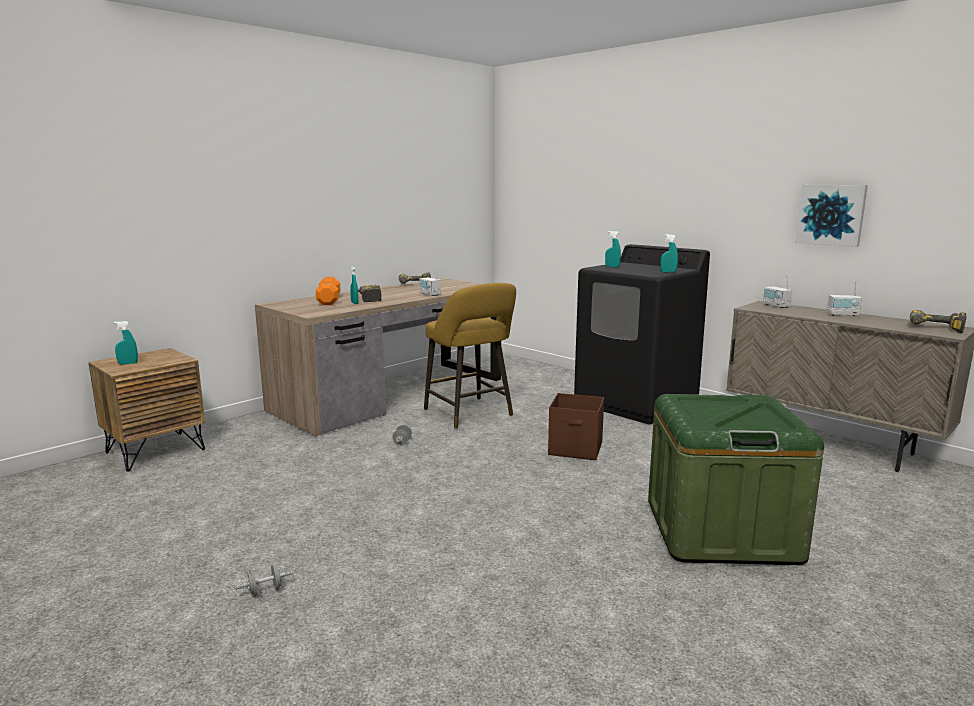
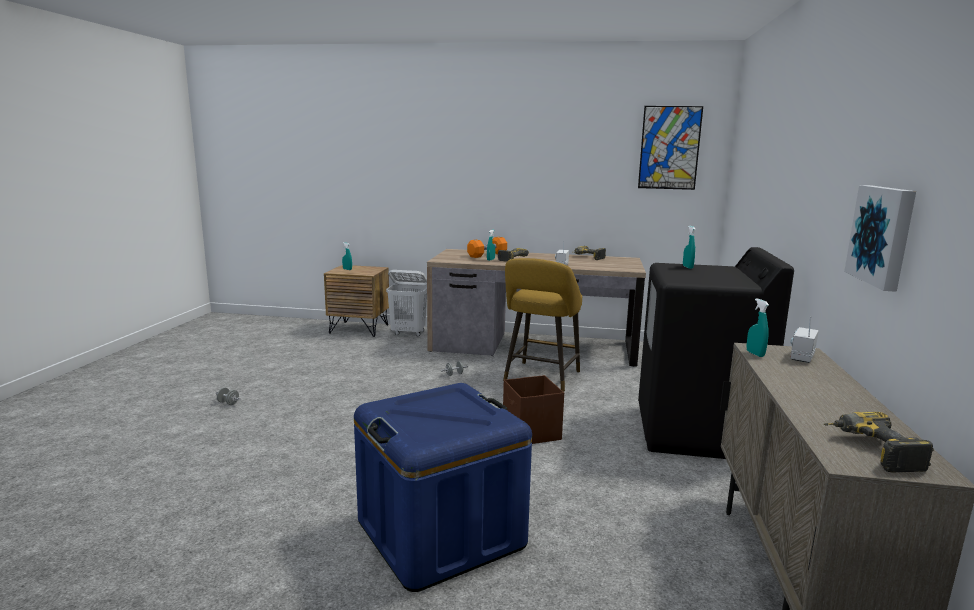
camera: 55 degrees right, 0 degrees up
(235, 431) = (408, 333): none -> white laundry basket
(455, 166) = (669, 148): none -> picture
(668, 272) = (704, 282): turquoise spray bottle -> turquoise spray bottle (755, 354)
(721, 530) = (440, 533): green storage box -> blue storage box
(842, 315) = (833, 392): radio -> none

